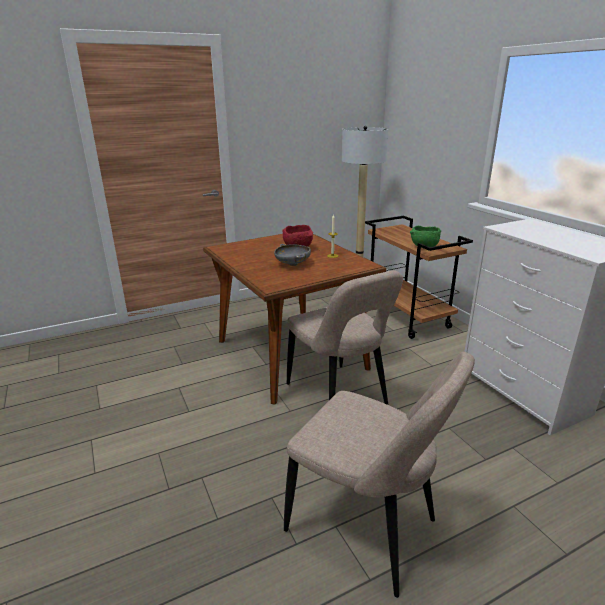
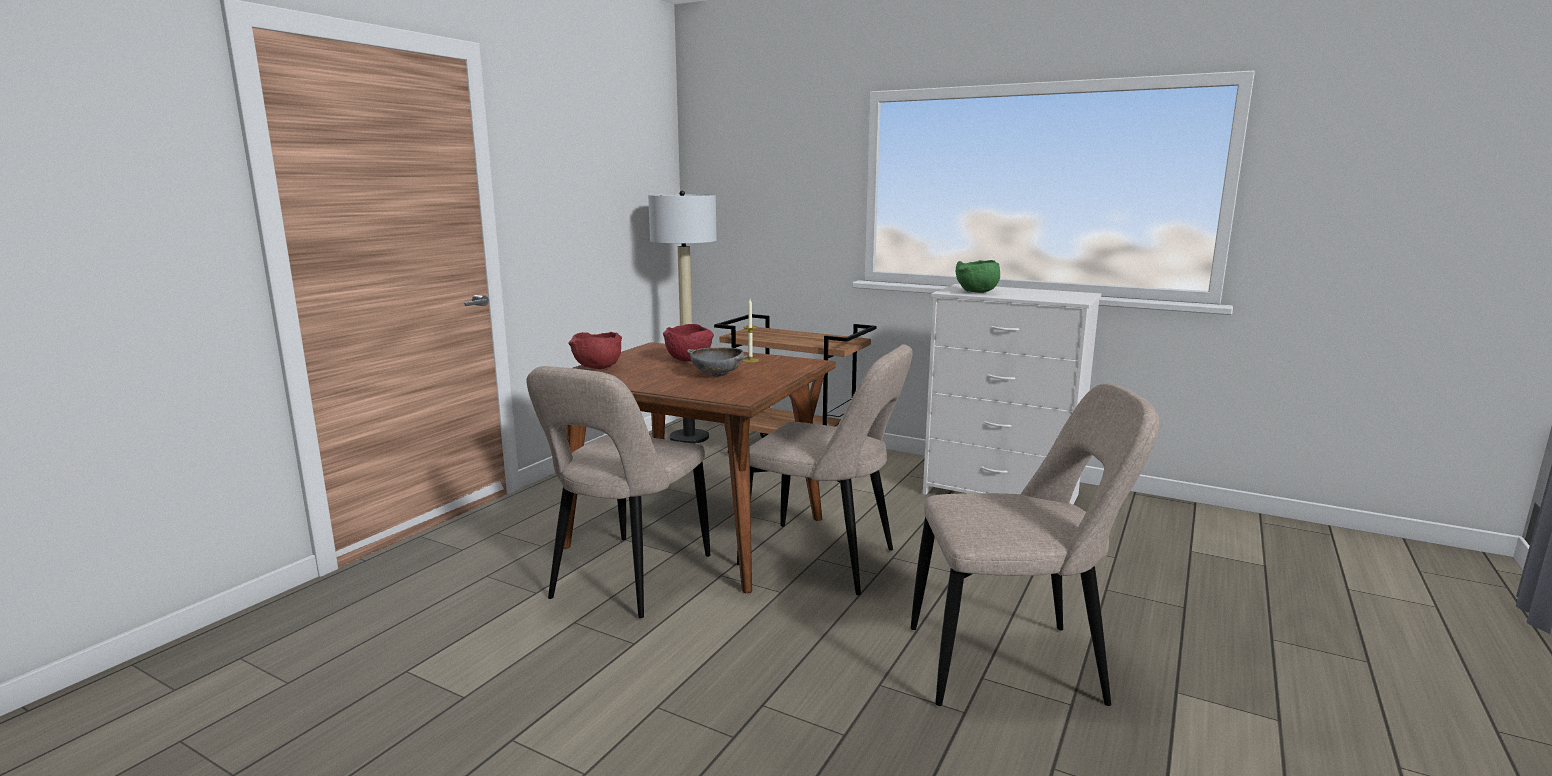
camera: 35 degrees left, 10 degrees down
(226, 372) = (627, 580): none -> beige chair
(243, 245) = (597, 368): none -> red bowl
(424, 247) = (822, 343): green bowl -> green bowl (976, 292)

